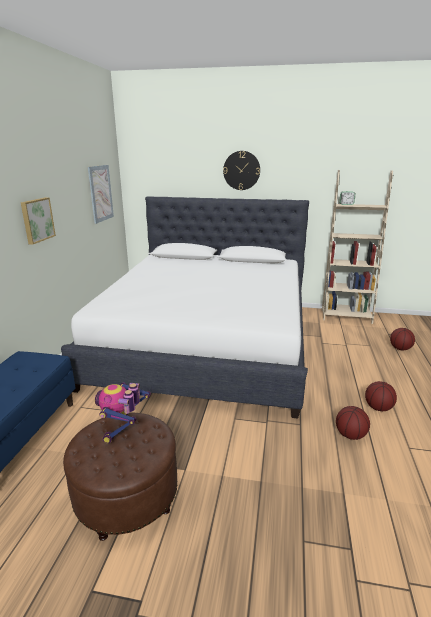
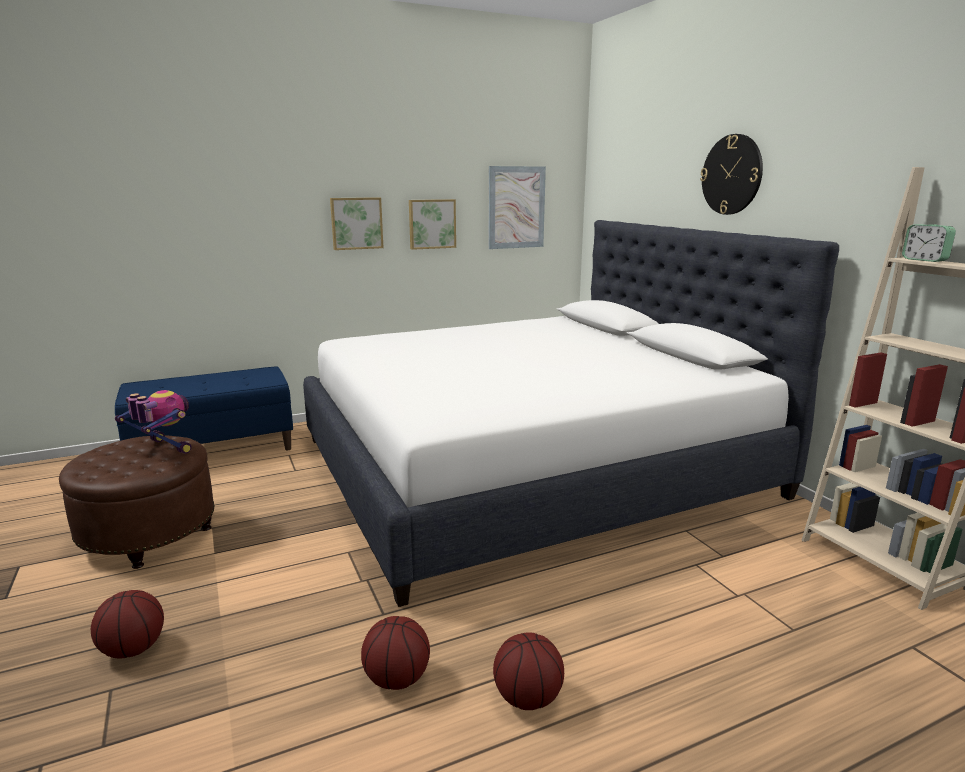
camera: 55 degrees right, 5 degrees down
(70, 212) = (431, 224): none -> picture
(123, 428) = (163, 449): toy robot -> toy robot turned 60 degrees clockwise
(400, 348) = (861, 683): basketball -> basketball (133, 649)

